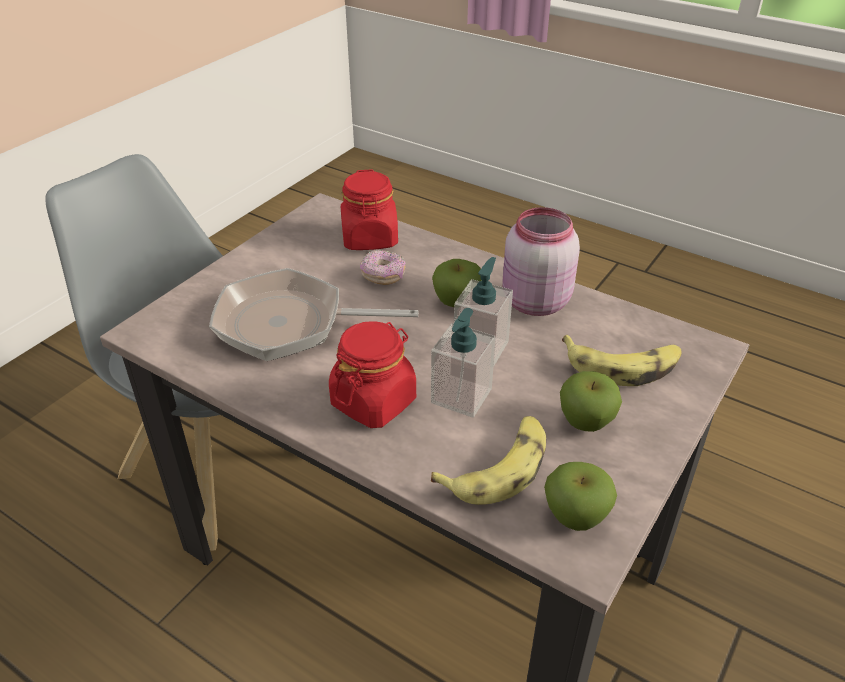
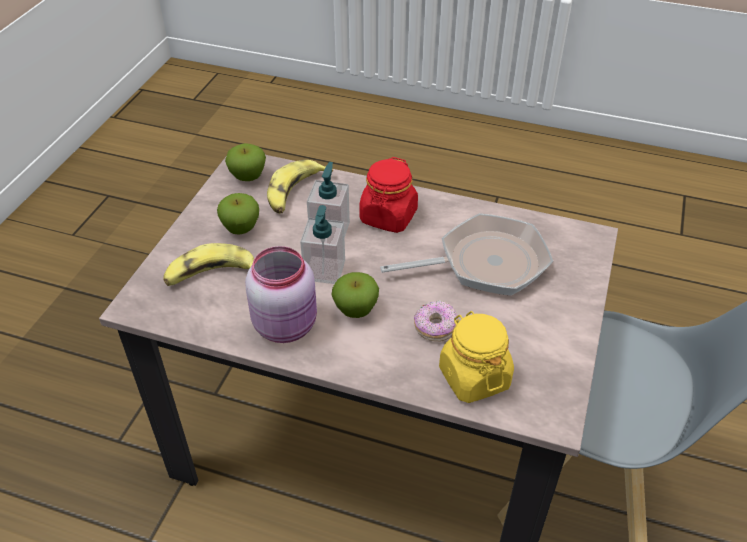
camera: 165 degrees right, 5 degrees up
(370, 238) = (474, 377): red jar -> yellow jar

